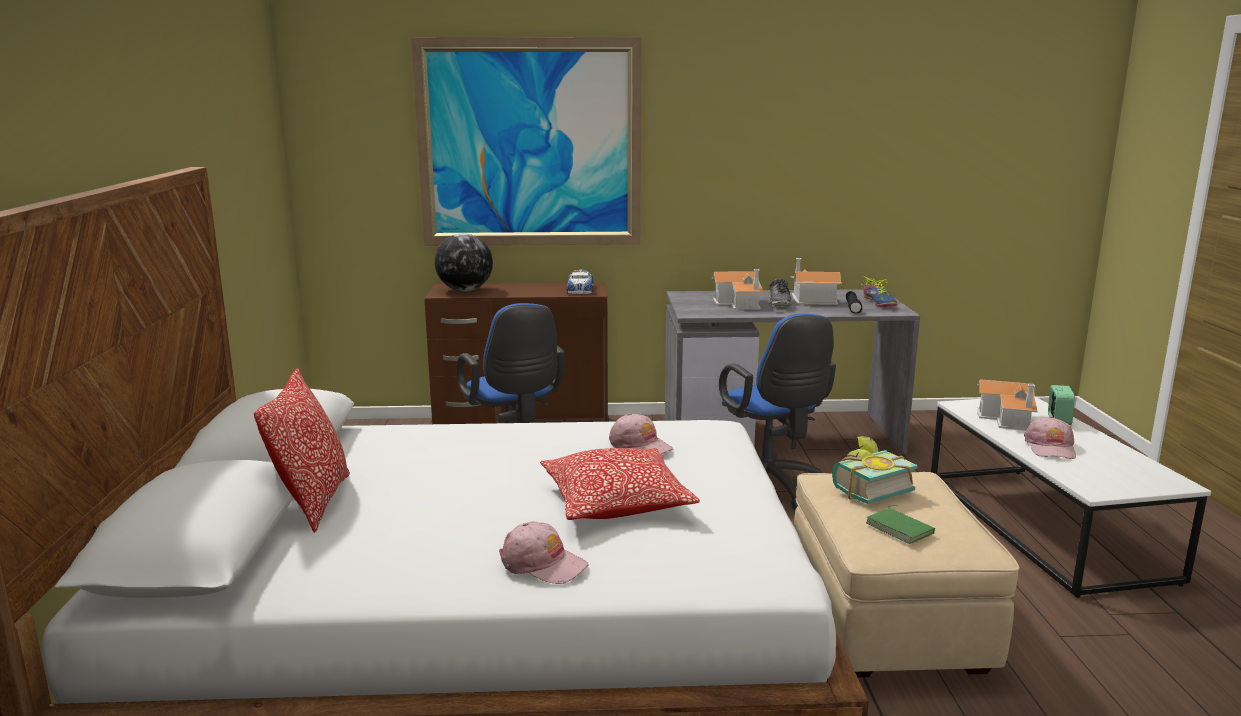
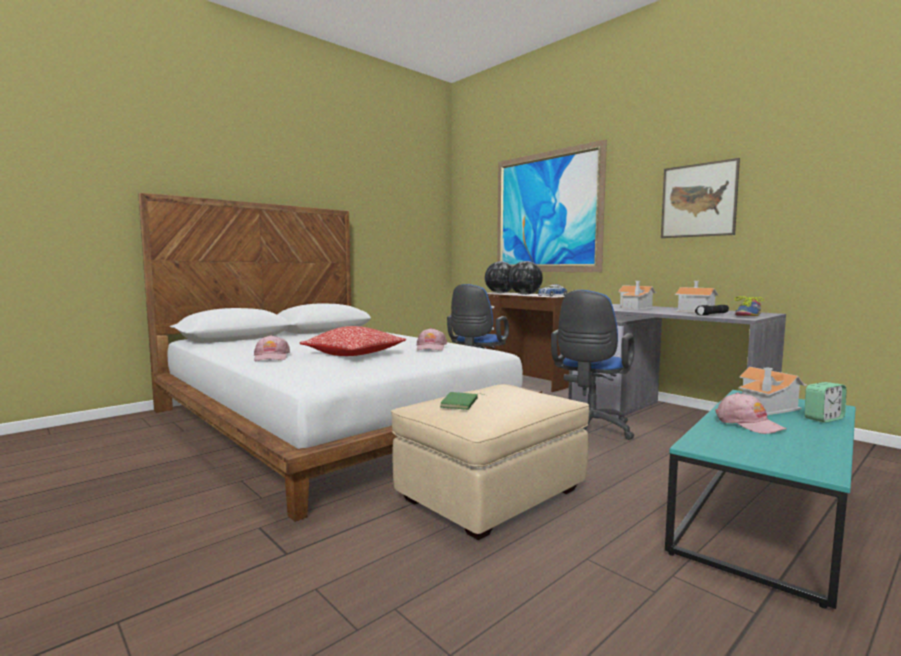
camera: 50 degrees right, 10 degrees down
(313, 502) = (289, 337): pillow -> none
(526, 291) = (525, 294): none -> globe
(779, 147) = (698, 200): none -> picture
(779, 303) = (664, 310): shoe -> none
(867, 489) = (504, 391): book -> none
(1045, 526) = (767, 517): white coffee table -> turquoise coffee table
(1050, 448) = (748, 424): pink cap -> pink cap turned 90 degrees counterclockwise

